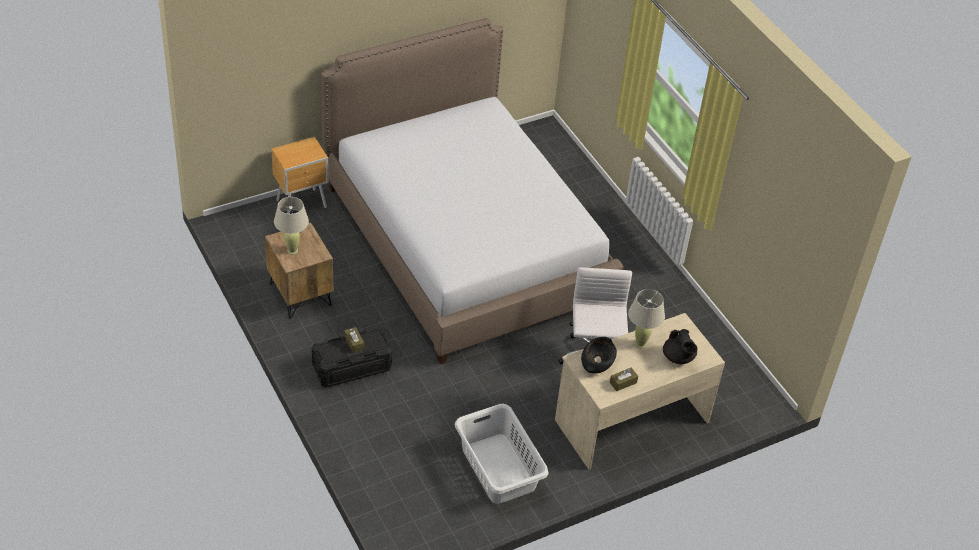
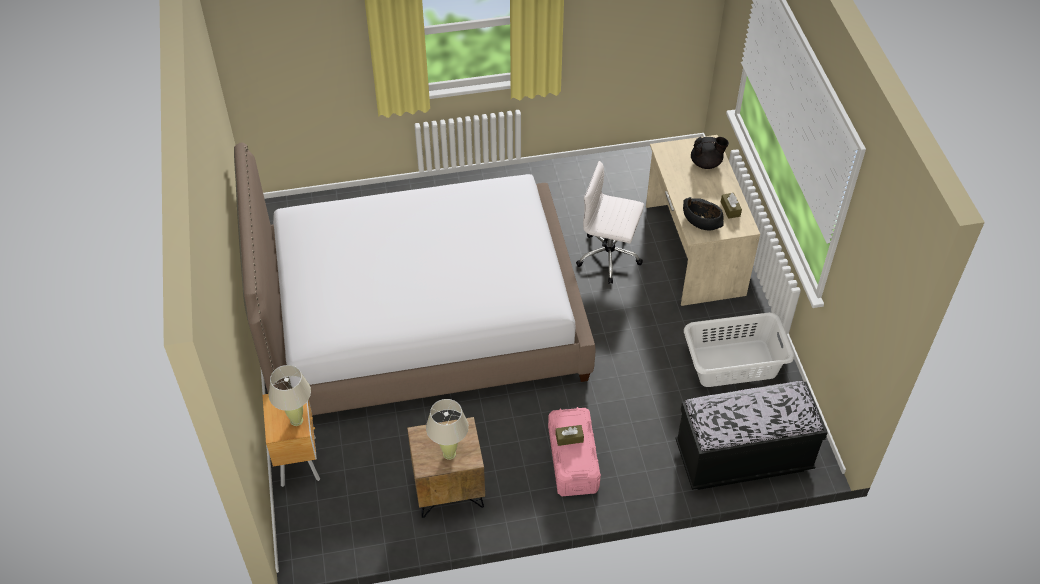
camera: 70 degrees left, 5 degrees up
(351, 367) = (572, 460): black storage box -> pink storage box
(390, 487) = (743, 458): none -> black bench
(640, 344) = (683, 184): beige table lamp -> beige table lamp (297, 420)

